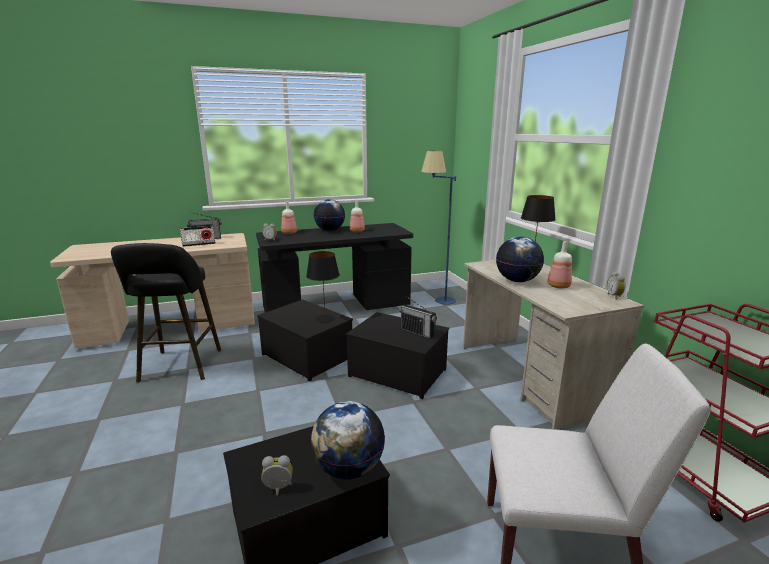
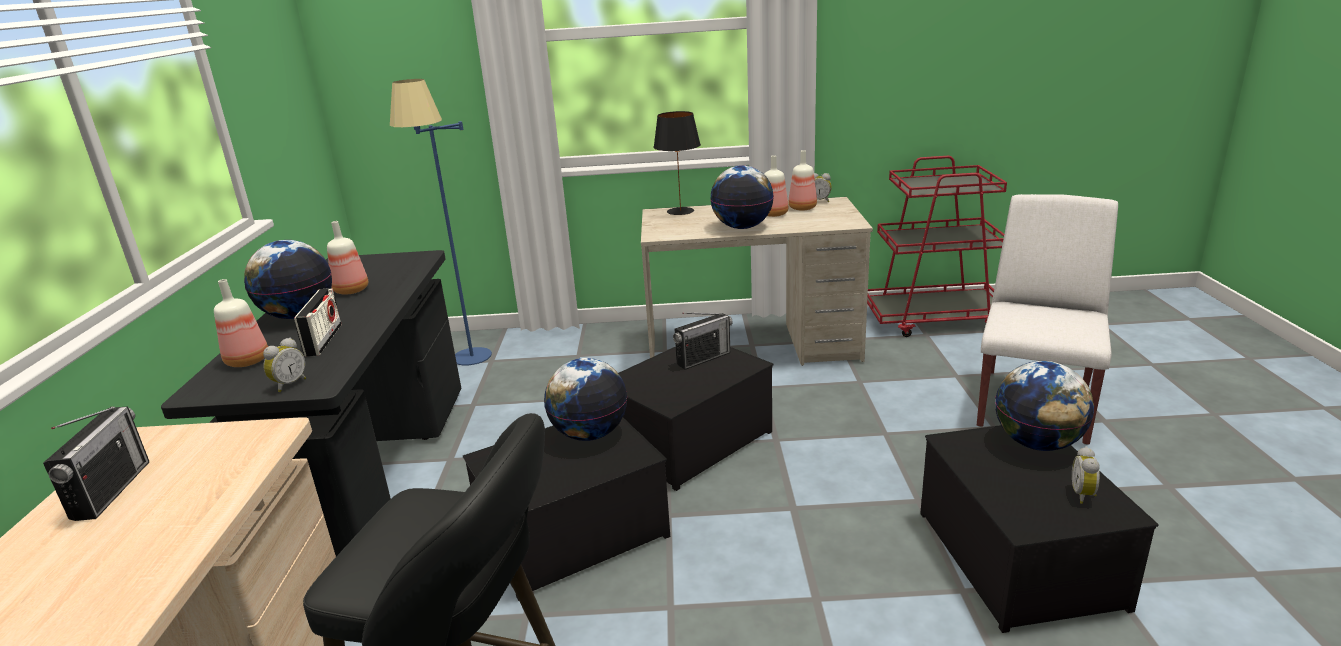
camera: 70 degrees left, 5 degrees up
(199, 244) = (174, 498): radio -> radio (324, 340)
(324, 318) = (589, 434): black table lamp -> globe
(585, 293) = (803, 208): none -> bottle

